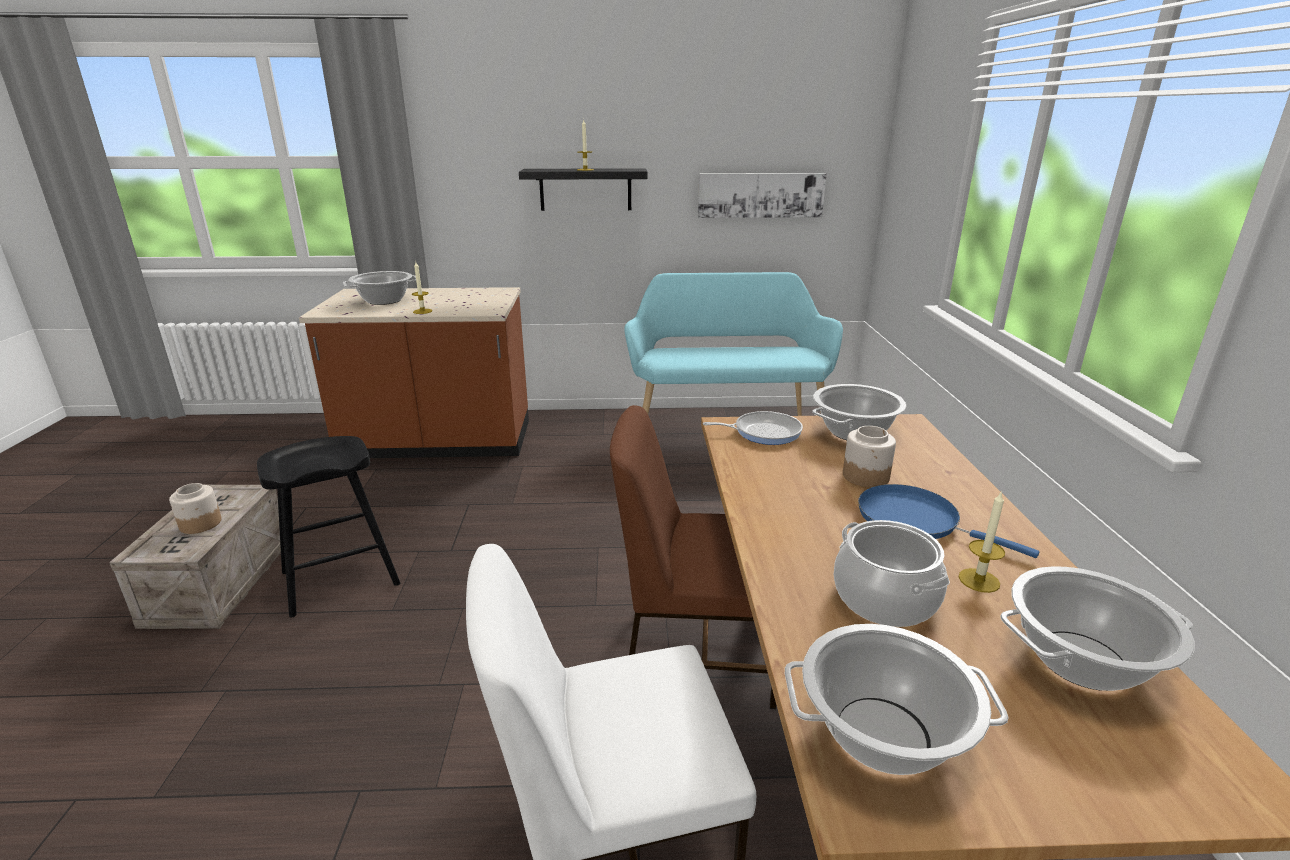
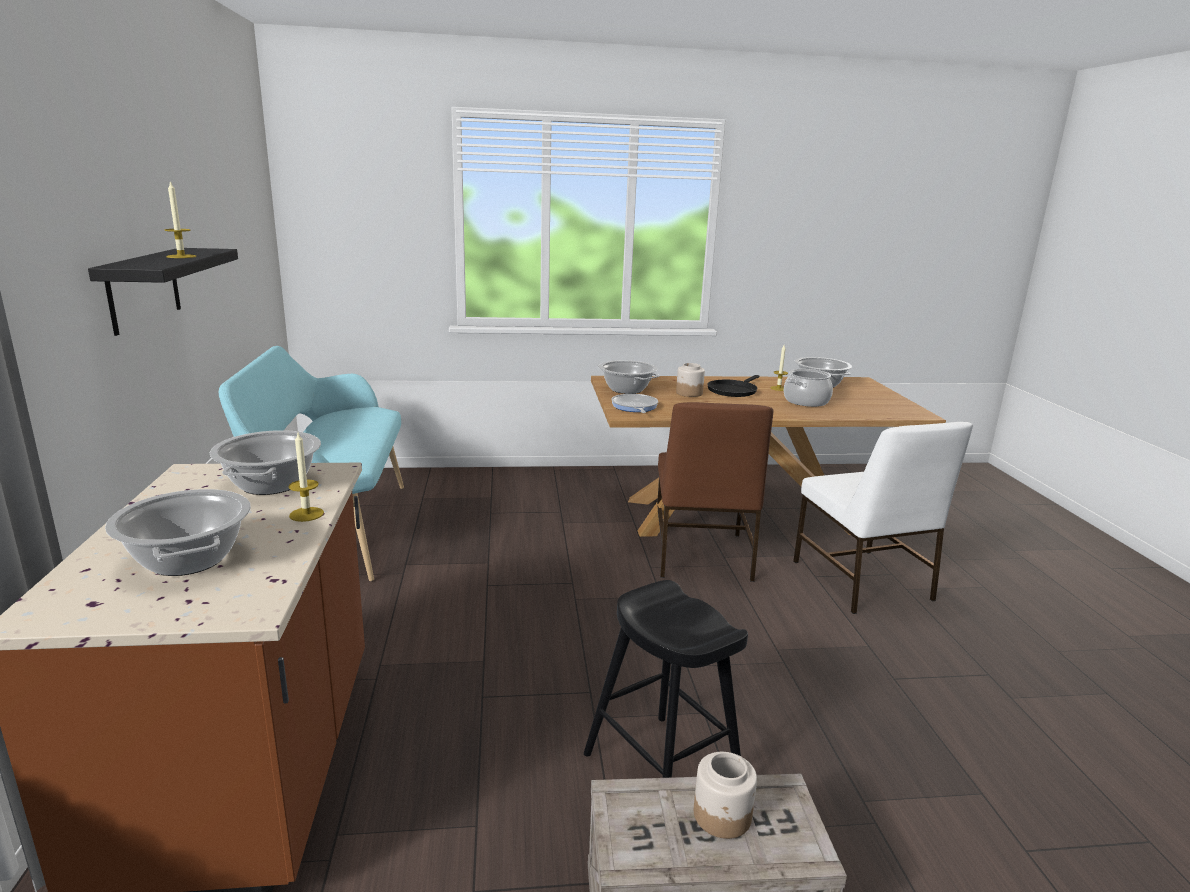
camera: 95 degrees left, 5 degrees down
(760, 195) = (239, 266): picture -> none
(883, 734) = (888, 409): cooking pot -> cooking pot (270, 484)
(915, 520) = (733, 390): blue frying pan -> black frying pan

